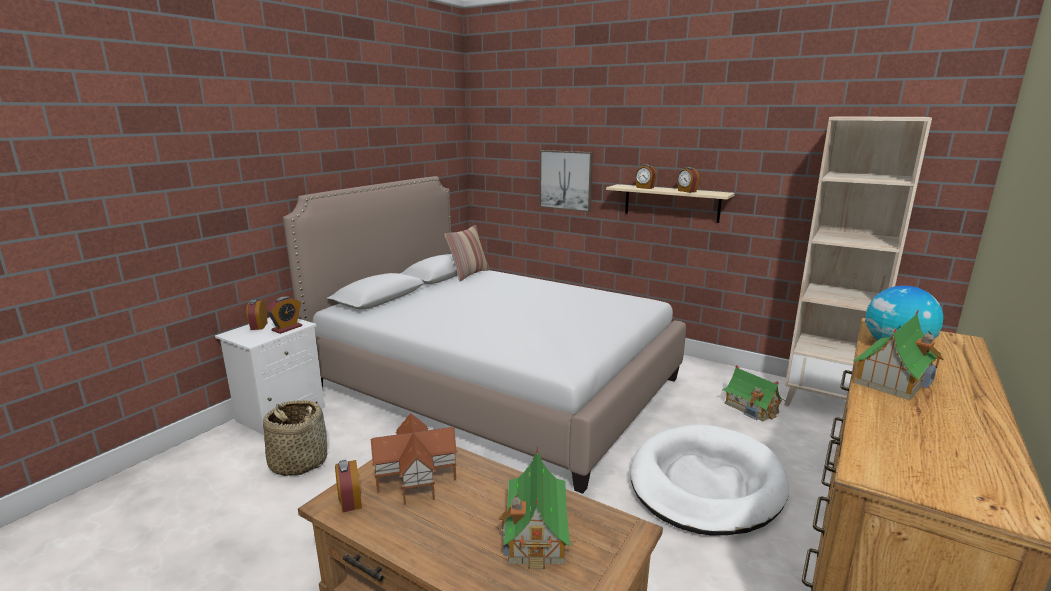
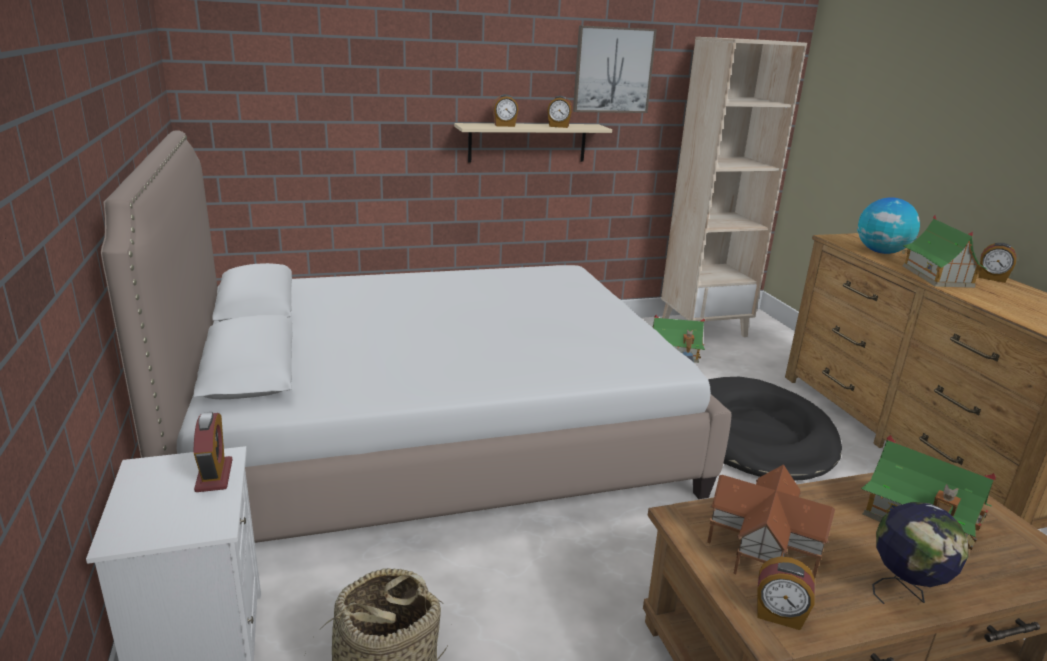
camera: 50 degrees left, 5 degrees up
(258, 326) = (143, 499): alarm clock -> alarm clock (991, 278)
(428, 545) = (904, 592): none -> globe
(469, 274) = (293, 291): pillow -> none
(566, 180) = (373, 122): picture -> picture (613, 70)
(705, 483) = (755, 434): white dog bed -> black dog bed

